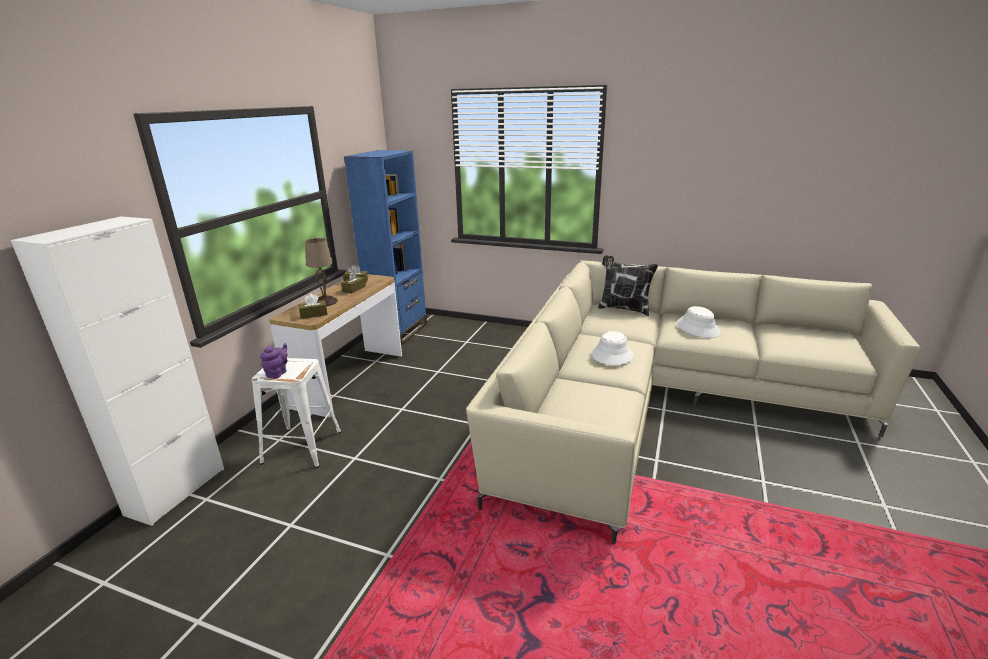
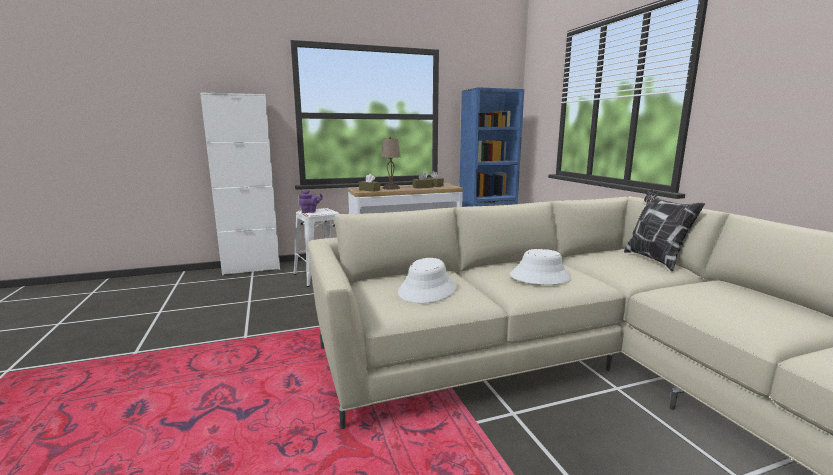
camera: 50 degrees right, 10 degrees down
(698, 328) = (721, 298): white hat -> white hat (427, 290)

